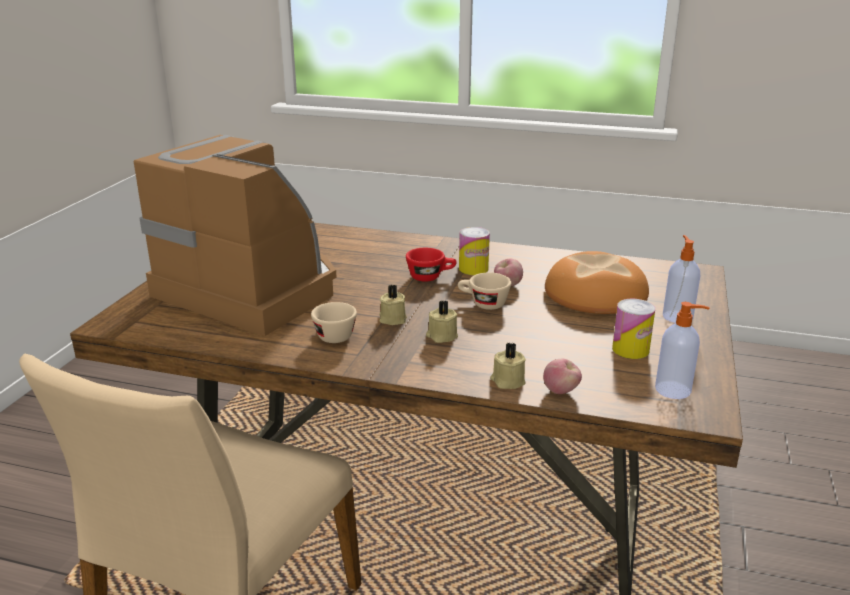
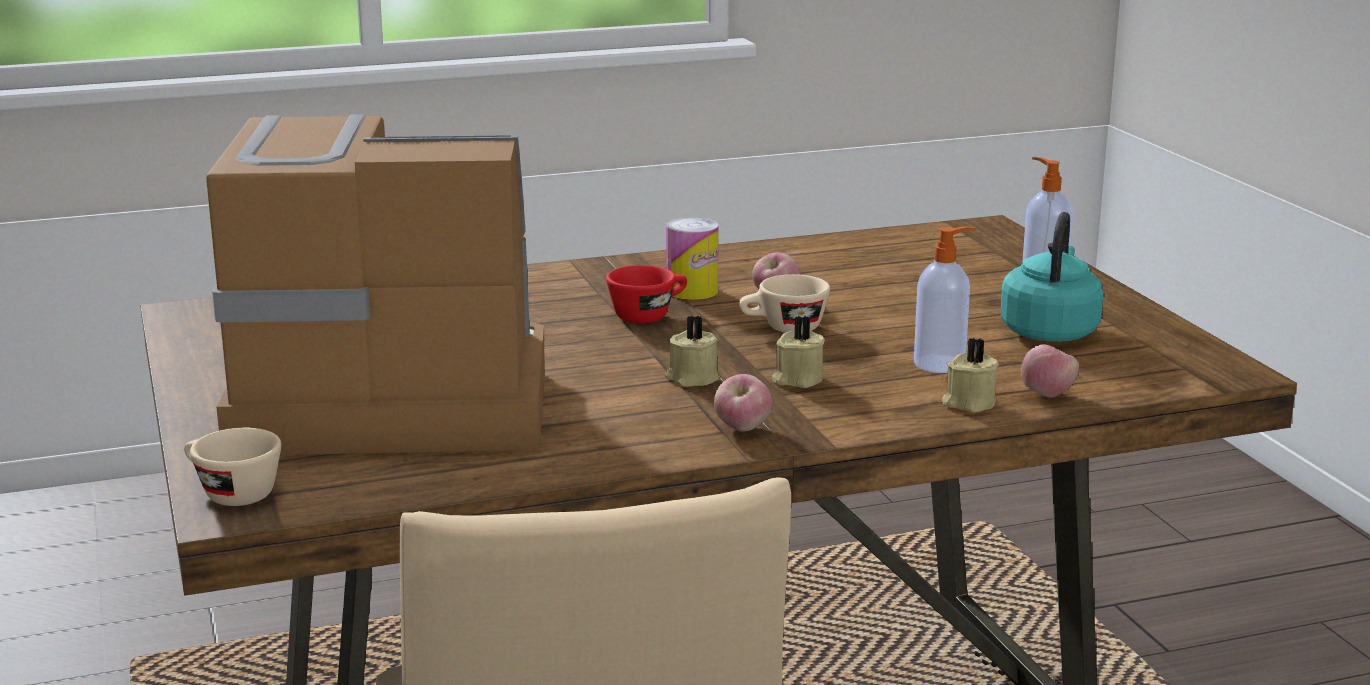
camera: 35 degrees left, 5 degrees down
(332, 334) = (640, 419): beige cup -> beige cup (230, 493)
(368, 356) = (742, 429): none -> apple
(596, 293) = (906, 280): bread -> none
(630, 349) = (1050, 331): can -> turquoise kettle
(674, 390) = (1162, 358): soap dispenser -> soap dispenser (941, 364)

